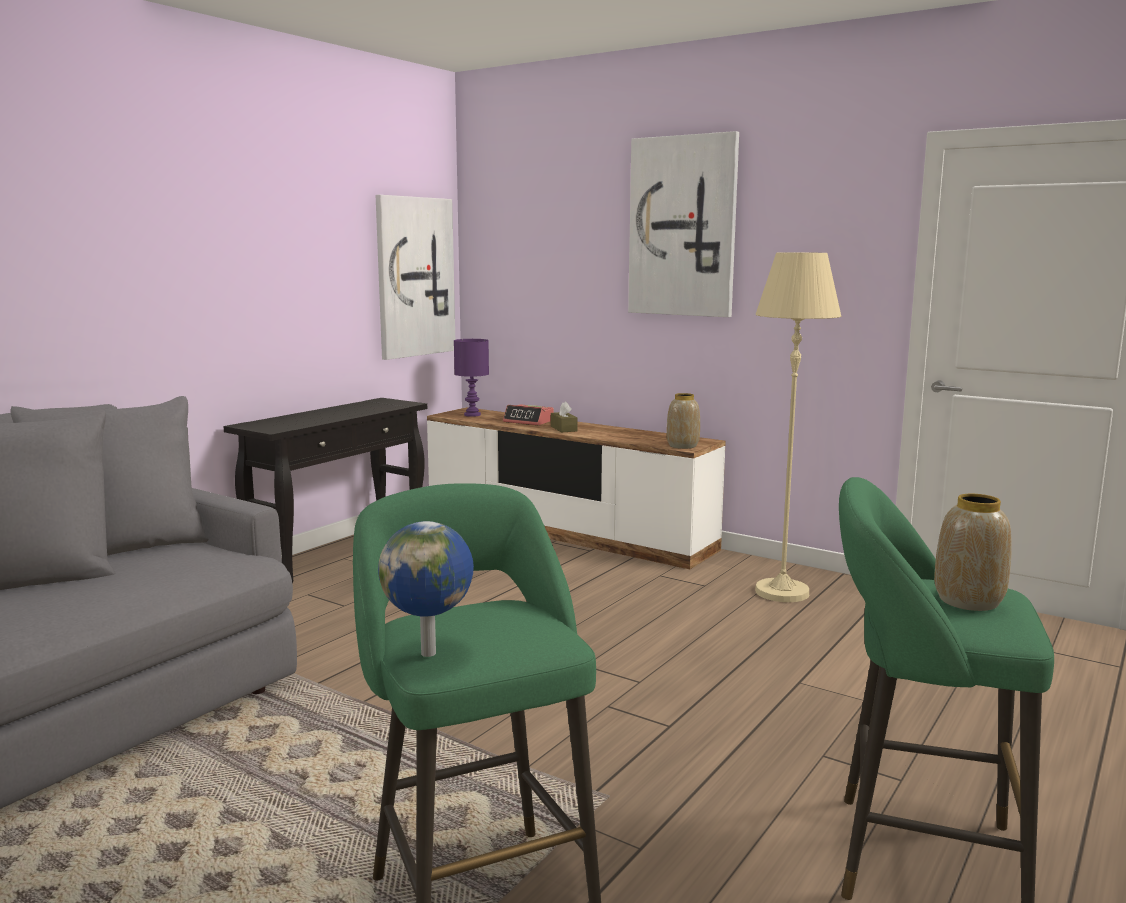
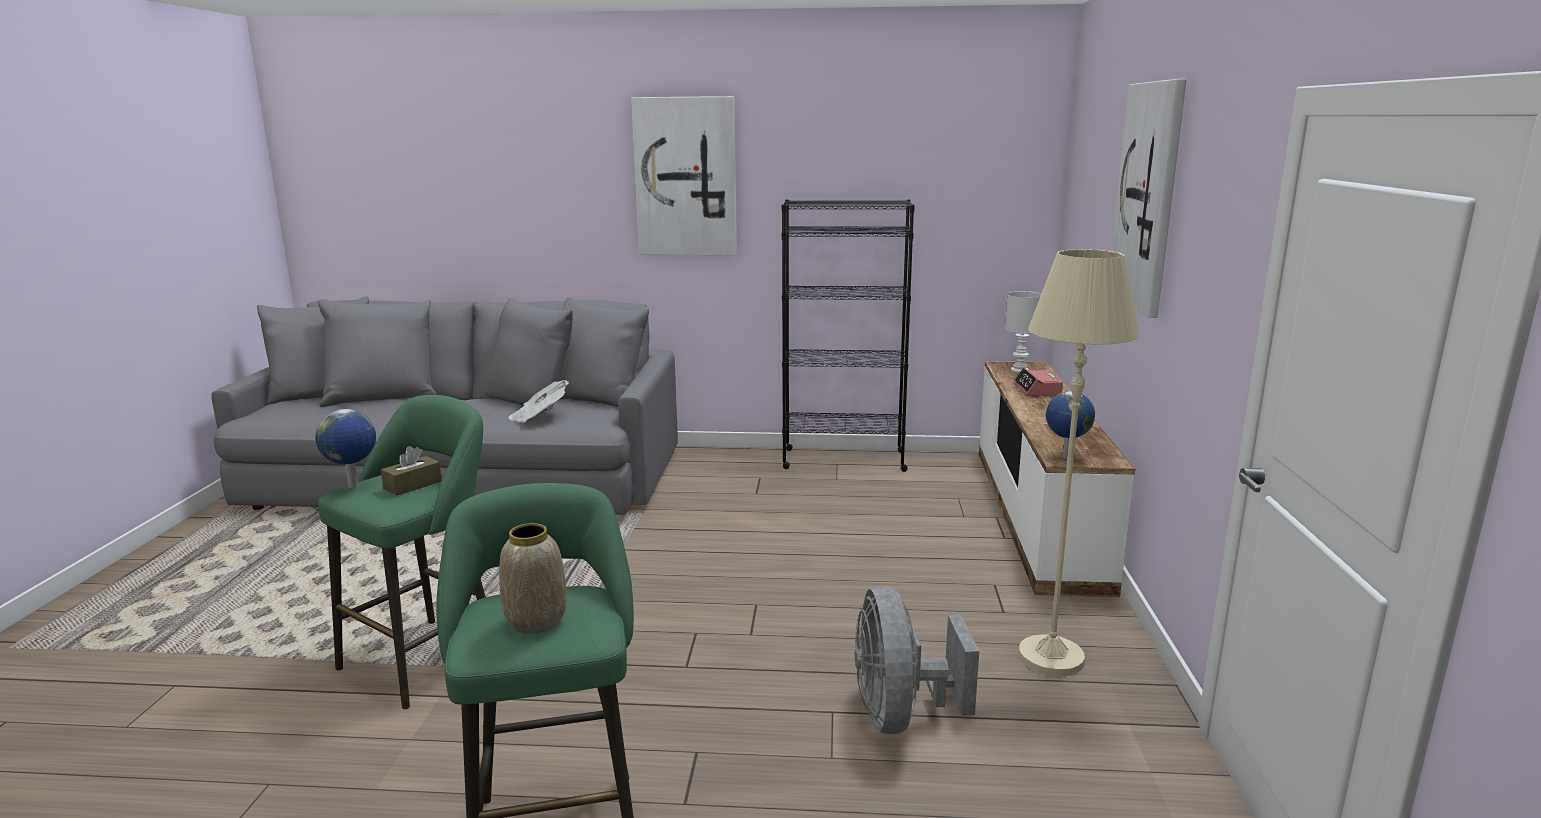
camera: 60 degrees right, 5 degrees up
(132, 581) = (539, 417): none -> newspaper
(340, 553) = (843, 460): black console table -> black bookcase
(414, 277) = (991, 224): picture -> picture (686, 177)
(472, 415) = (1019, 370): purple table lamp -> white table lamp
(563, 429) = (1036, 406): brown tissue box -> brown tissue box (413, 485)
(682, 446) = (1065, 457): vase -> globe
(822, 659) = (900, 715): none -> grey fan

